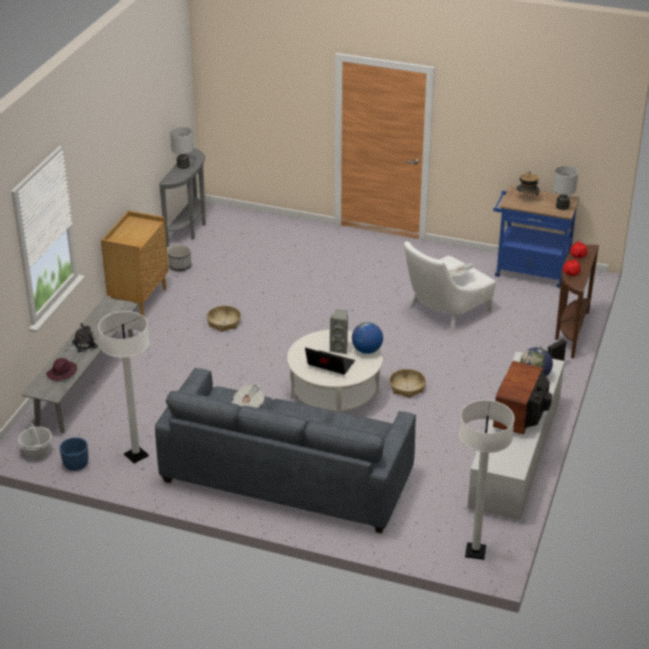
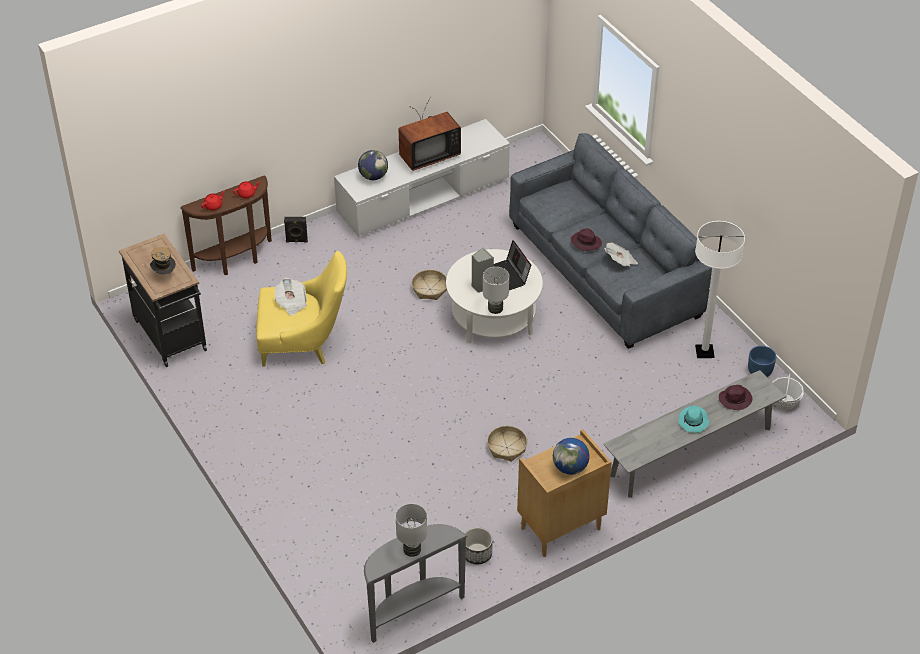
camera: 140 degrees left, 10 degrees up
(83, 344) = (693, 421): plush toy -> turquoise hat
(292, 409) = (585, 242): none -> purple hat
(366, 350) = (462, 272): globe -> globe (570, 468)
(444, 312) = (303, 341): white armchair -> yellow armchair
(475, 552) = (535, 156): white floor lamp -> none
(529, 272) = (171, 337): blue cart -> black cart
(562, 206) = (150, 249): grey table lamp -> grey table lamp (495, 308)

